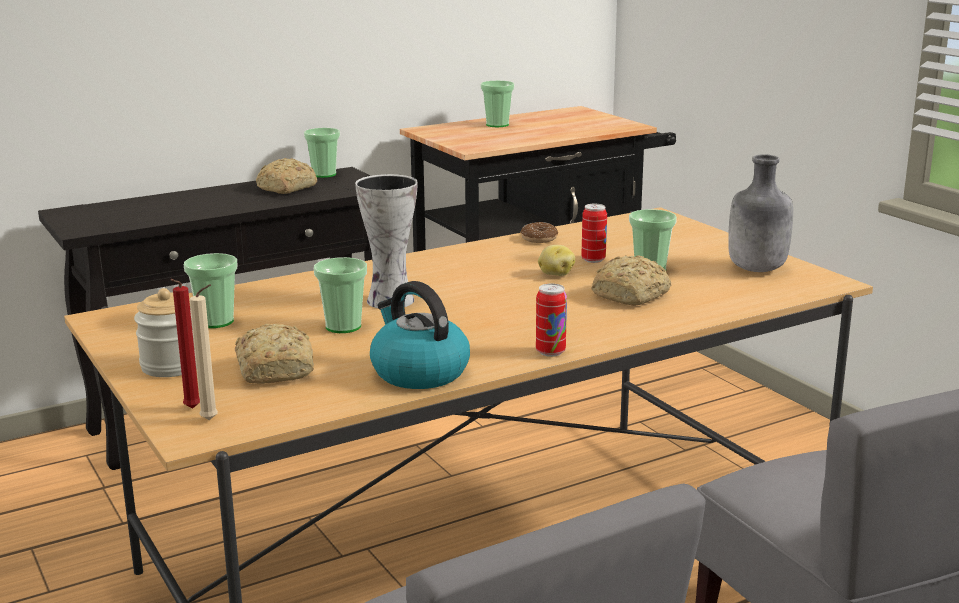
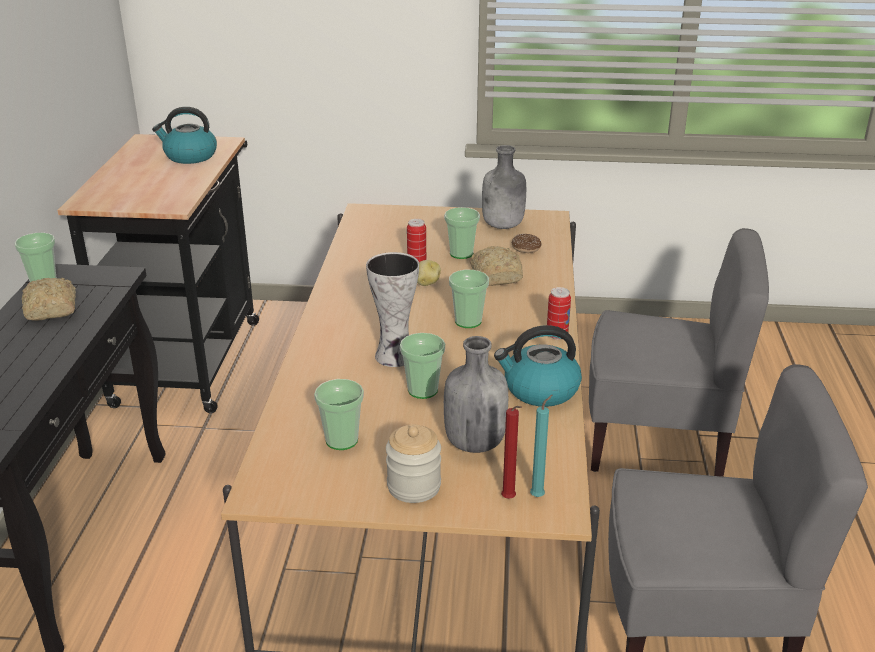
camera: 55 degrees left, 10 degrees up
(212, 420) = (539, 496): beige candle -> turquoise candle
(276, 370) = (474, 442): bread -> grey bottle
(497, 125) = (128, 176): cup -> cup (468, 321)
(539, 239) = (348, 262): donut -> donut (526, 248)
(575, 126) = (189, 156): none -> kettle

